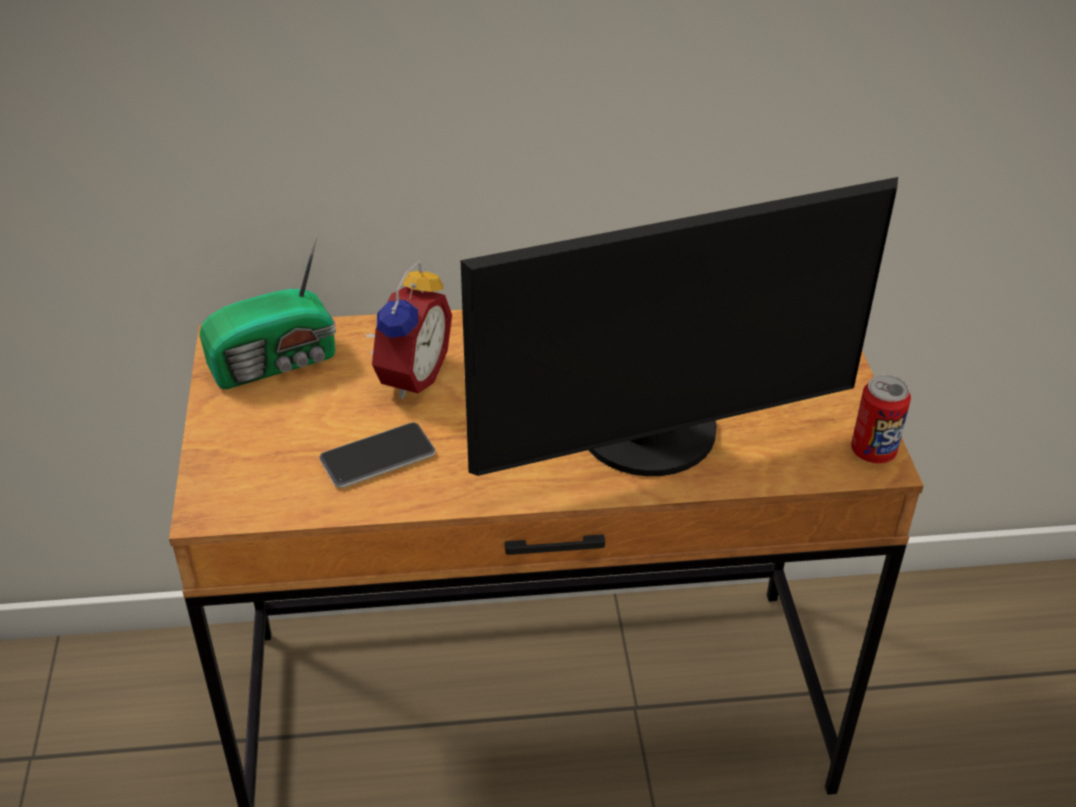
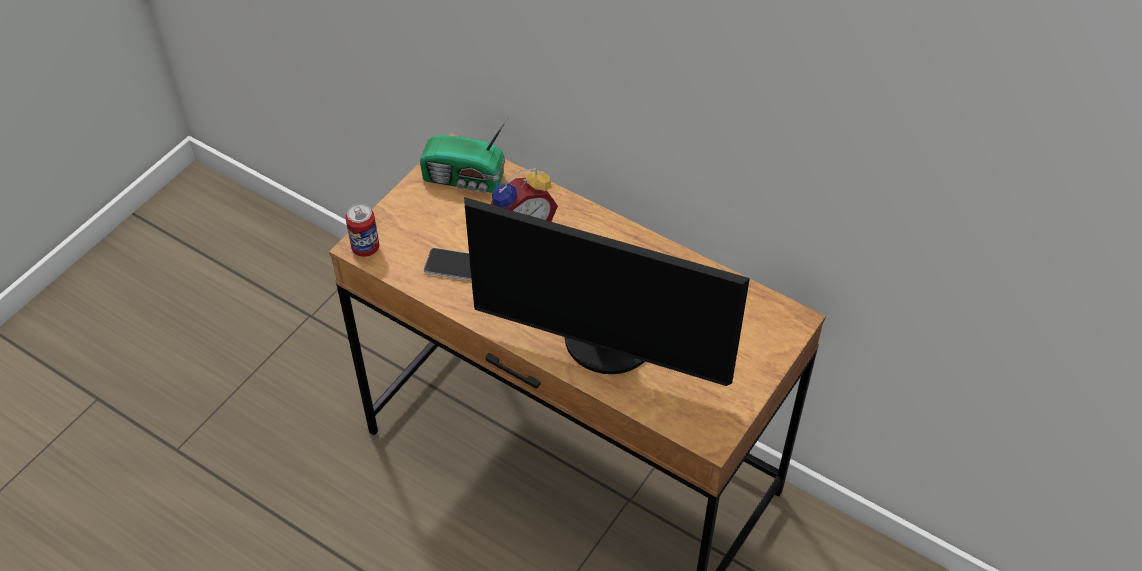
camera: 40 degrees right, 10 degrees up
(873, 452) = (716, 430): can -> can (365, 248)

